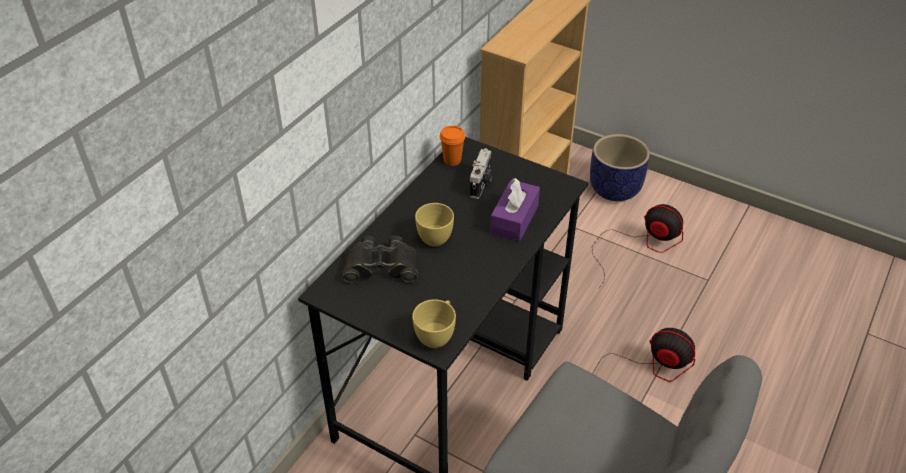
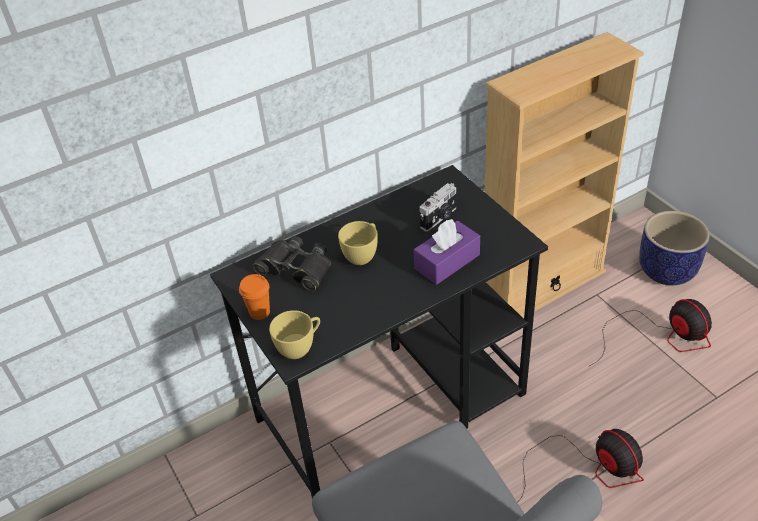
camera: 30 degrees right, 0 degrees up
(452, 160) = (428, 188): orange cup -> orange cup (259, 312)

